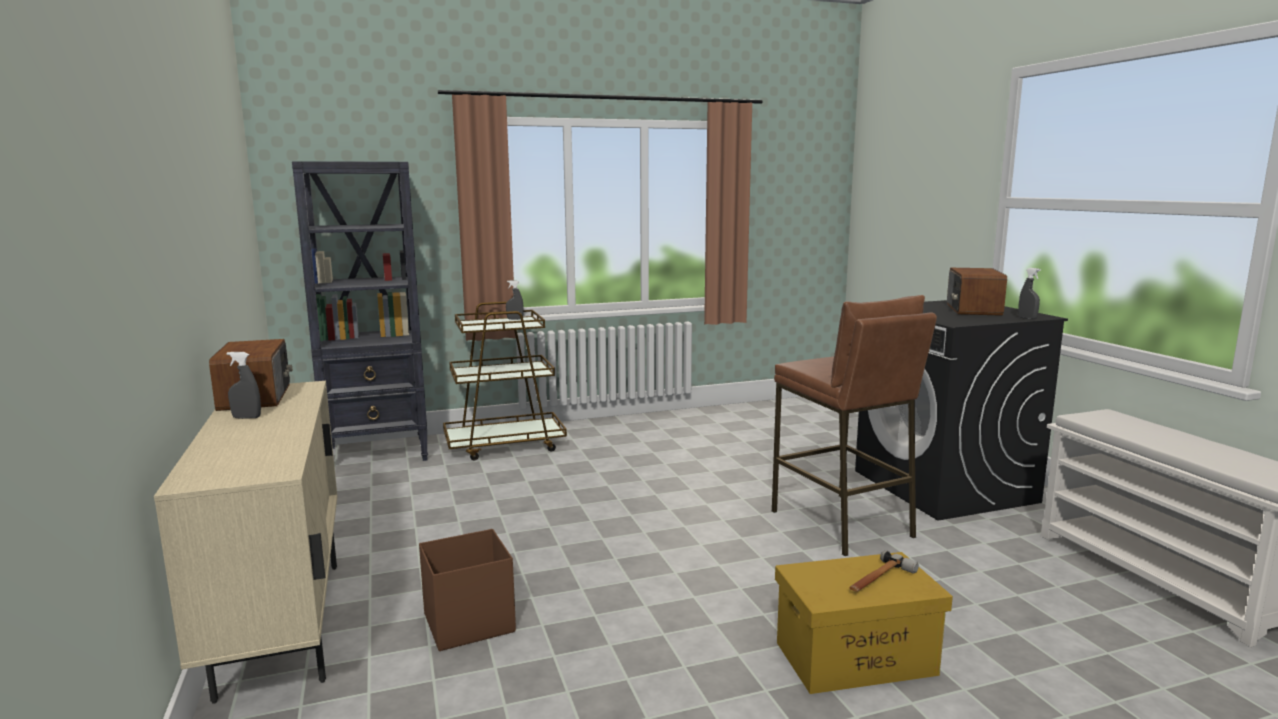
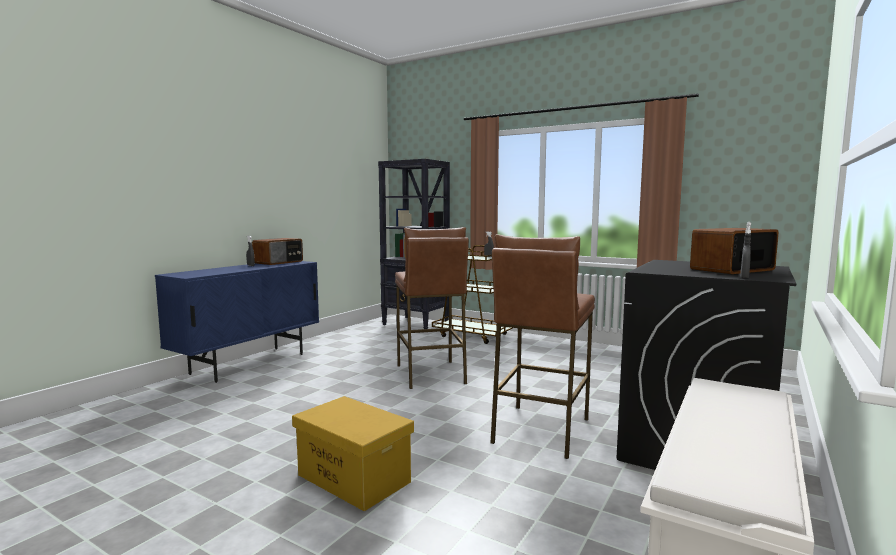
camera: 50 degrees right, 5 degrees down
(283, 625) = (249, 363): beige cabinet -> blue cabinet
(467, 623) = (283, 386): brown storage box -> none
(601, 514) = (430, 374): none -> brown stool
(879, 579) = (358, 422): hammer -> none

